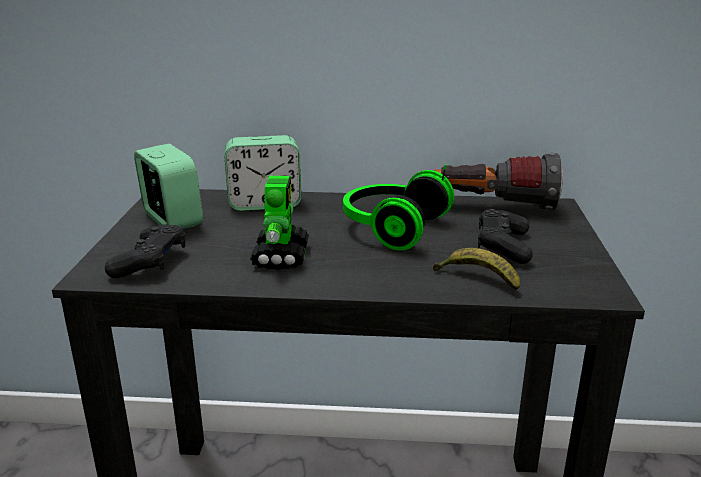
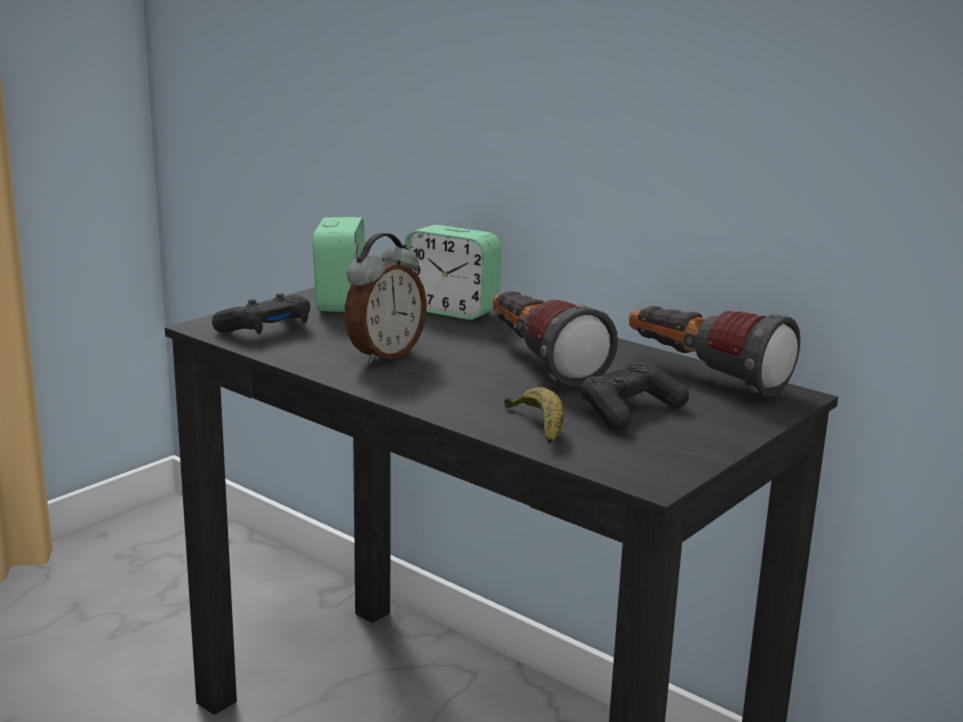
camera: 35 degrees right, 5 degrees down
(281, 256) = (384, 355): toy robot -> alarm clock
(391, 228) = (539, 363): headphones -> flashlight

